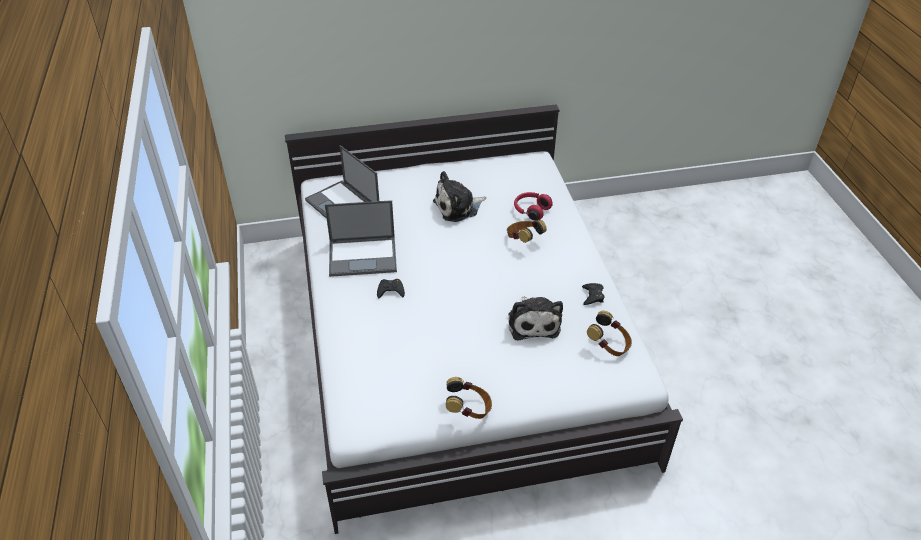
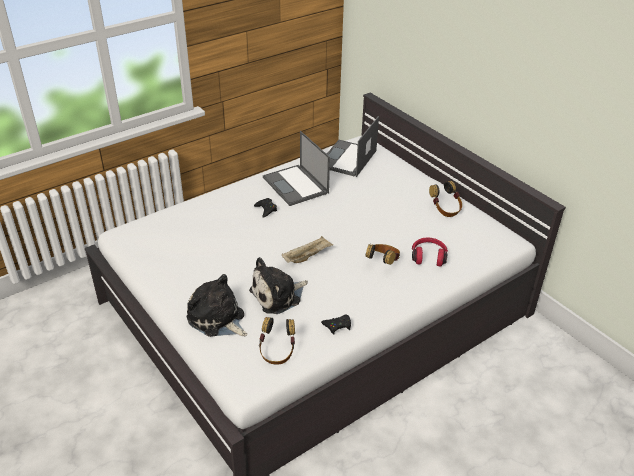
camera: 65 degrees right, 5 degrees down
(458, 207) = (395, 214): plush toy -> plush toy (218, 319)
(469, 409) = (160, 285): headphones -> headphones (445, 209)
(487, 285) = (307, 256): none -> beige tray

